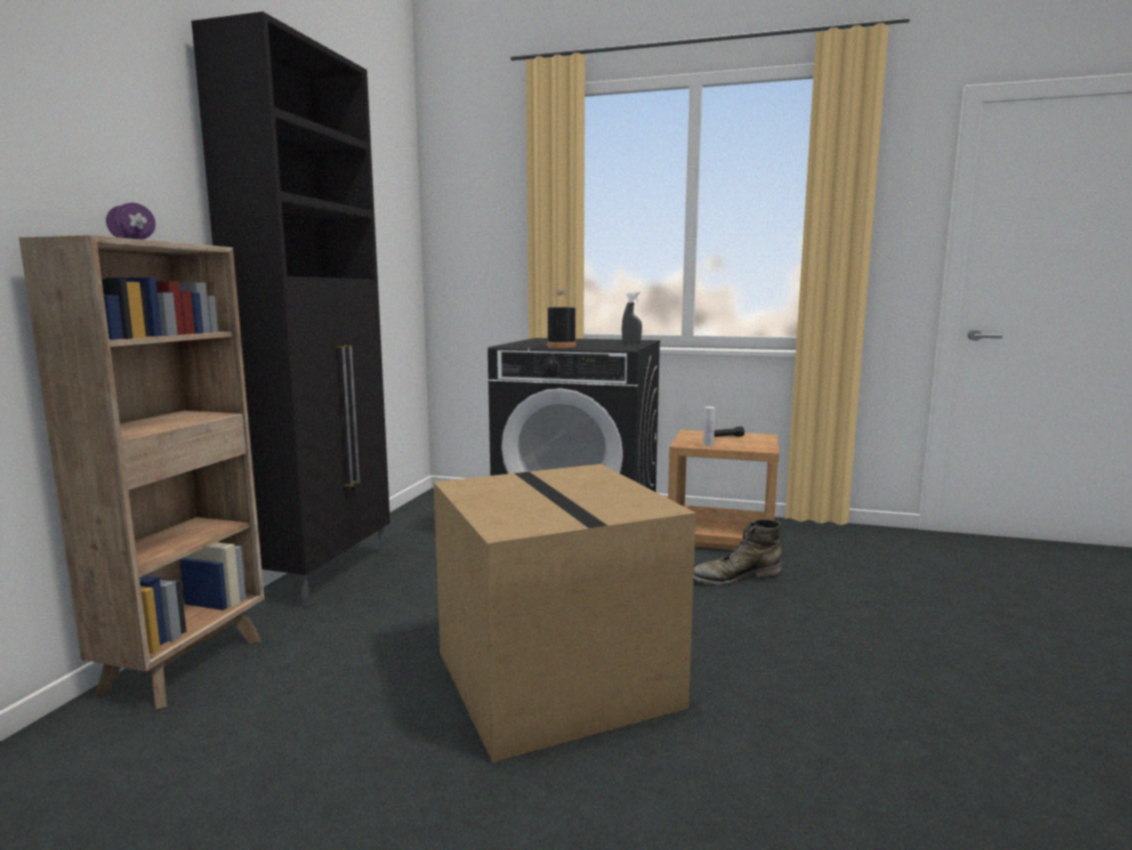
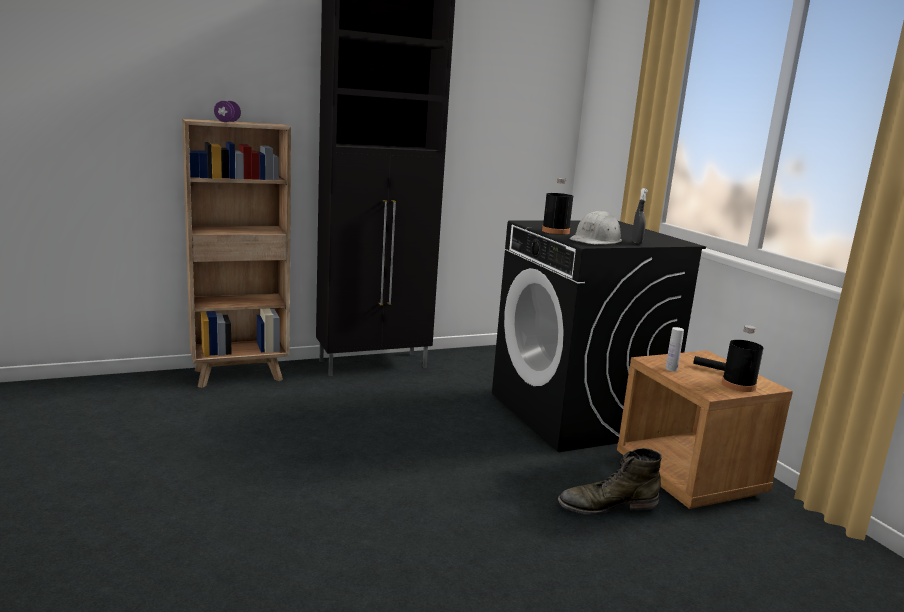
camera: 50 degrees right, 5 degrees up
(559, 679) = (340, 477): cardboard box -> none
(612, 346) = (596, 240): none -> white hard hat
(735, 576) = (607, 505): green boot -> green boot turned 45 degrees counterclockwise
(757, 440) = (738, 385): none -> black bottle

